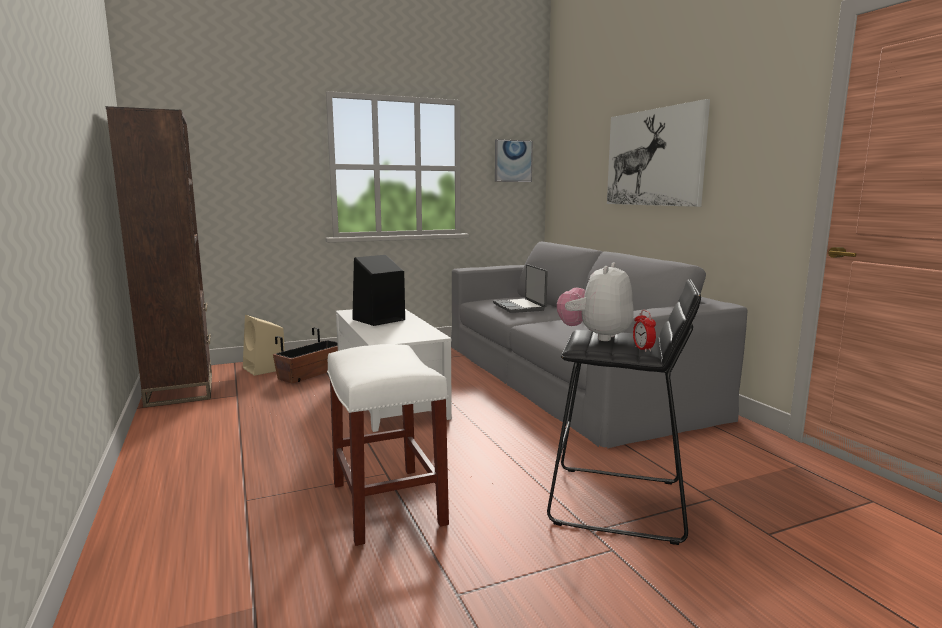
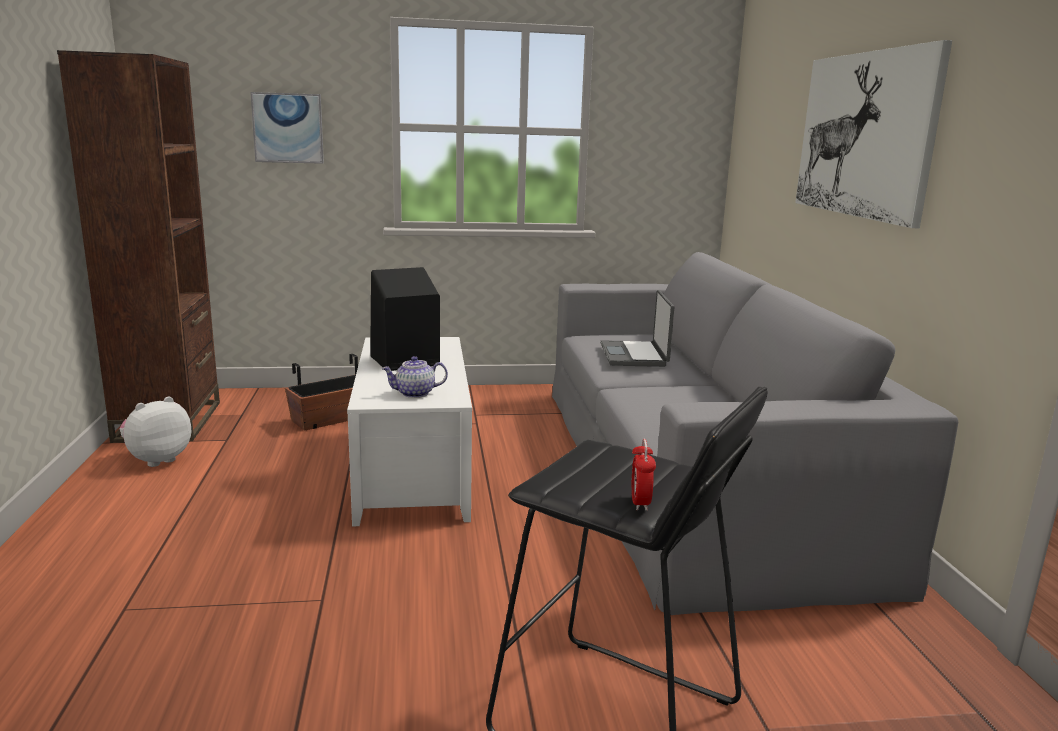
camera: 15 degrees right, 5 degrees up
(265, 369) = (287, 402): beige speaker -> none
(386, 502) = (289, 650): white stool -> none
(406, 335) = (414, 393): none -> teapot
(513, 161) = (675, 122): picture -> picture (288, 128)
(595, 336) = (595, 461): plush toy -> plush toy (157, 459)

